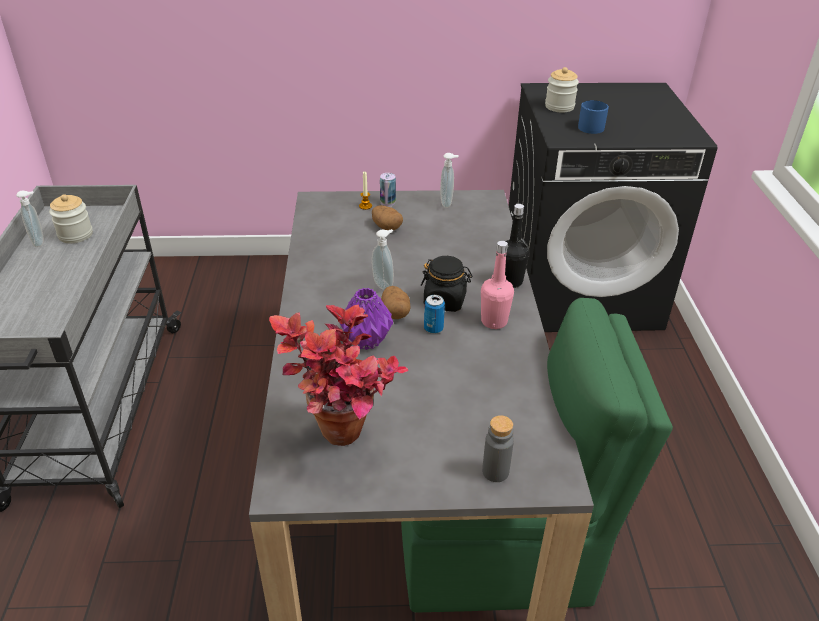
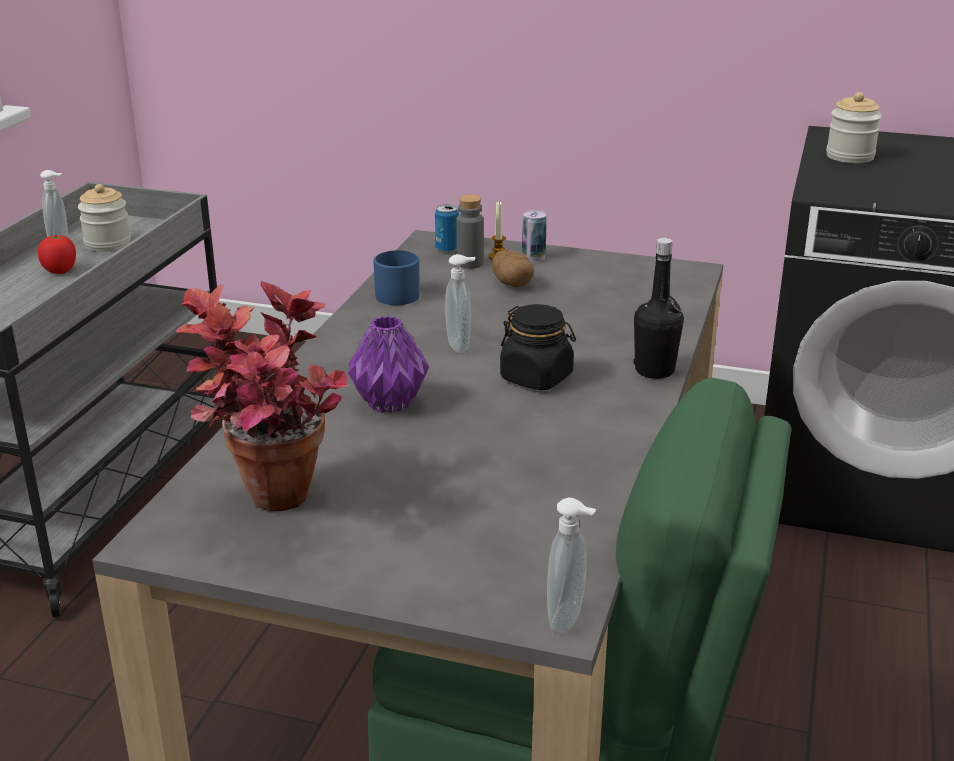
camera: 20 degrees right, 10 degrees down
(54, 265) = (60, 271): none -> tomato
(395, 313) = (453, 379): potato -> none
(433, 328) = (496, 406): can -> can (447, 249)
(447, 203) = (623, 268): soap dispenser -> soap dispenser (568, 619)
(494, 321) = (594, 412): pink bottle -> none
(495, 471) = (466, 586): grey bottle -> grey bottle (470, 263)
(591, 126) = (884, 183): blue mug -> blue mug (401, 294)

